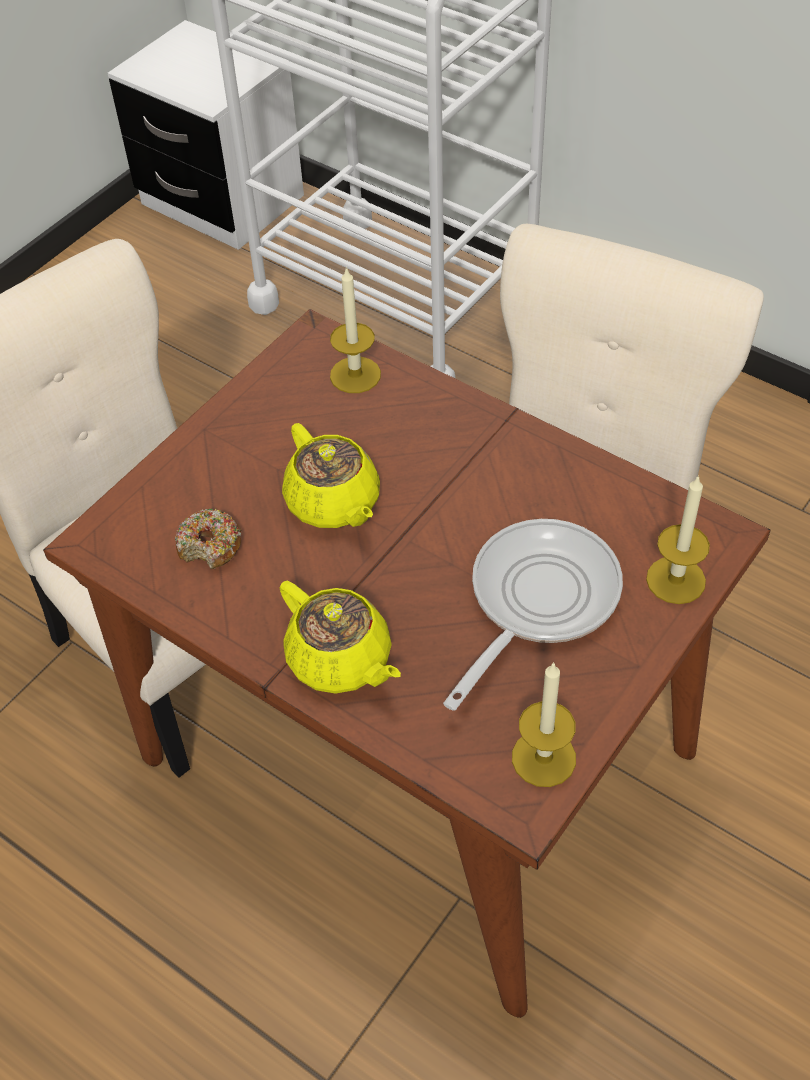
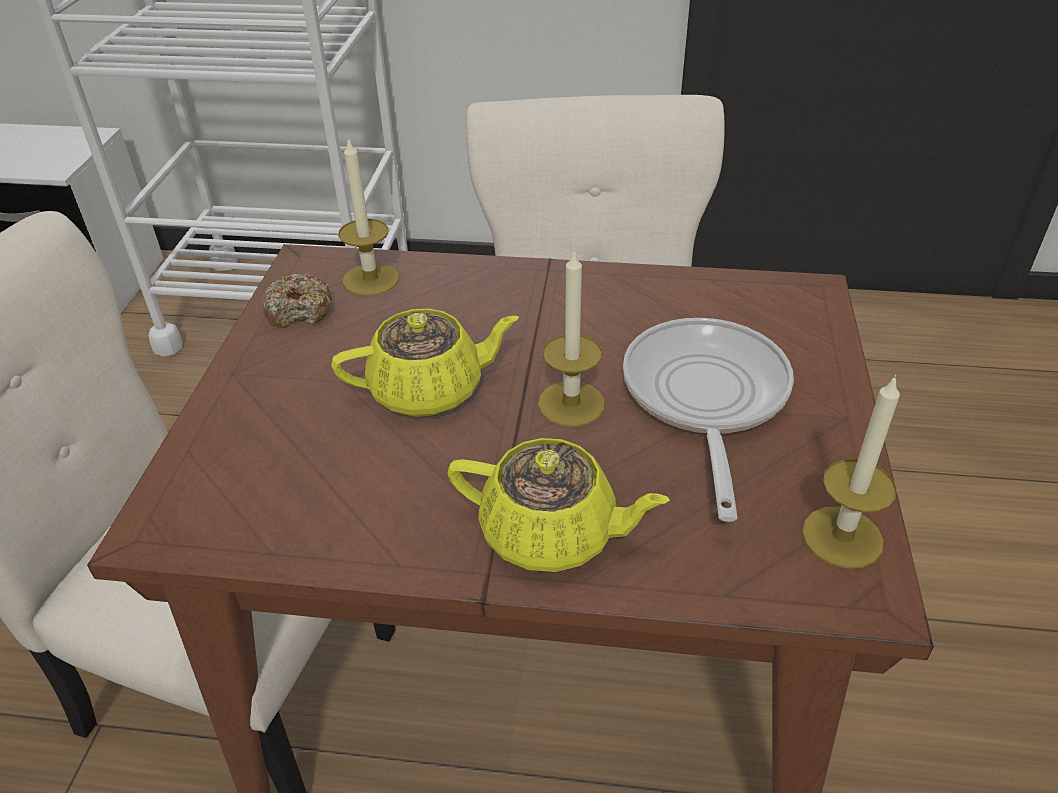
camera: 30 degrees left, 10 degrees down
(210, 546) = (313, 479): donut -> donut (299, 311)
(334, 503) = (429, 390): yellow teapot -> yellow teapot turned 45 degrees counterclockwise
(675, 580) = (809, 337): candle -> candle (571, 403)

